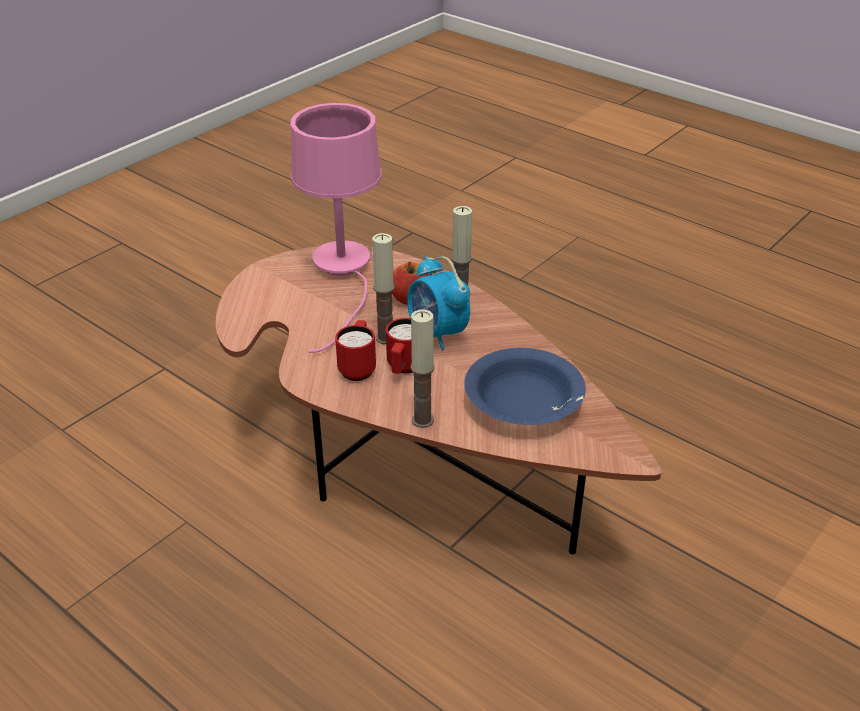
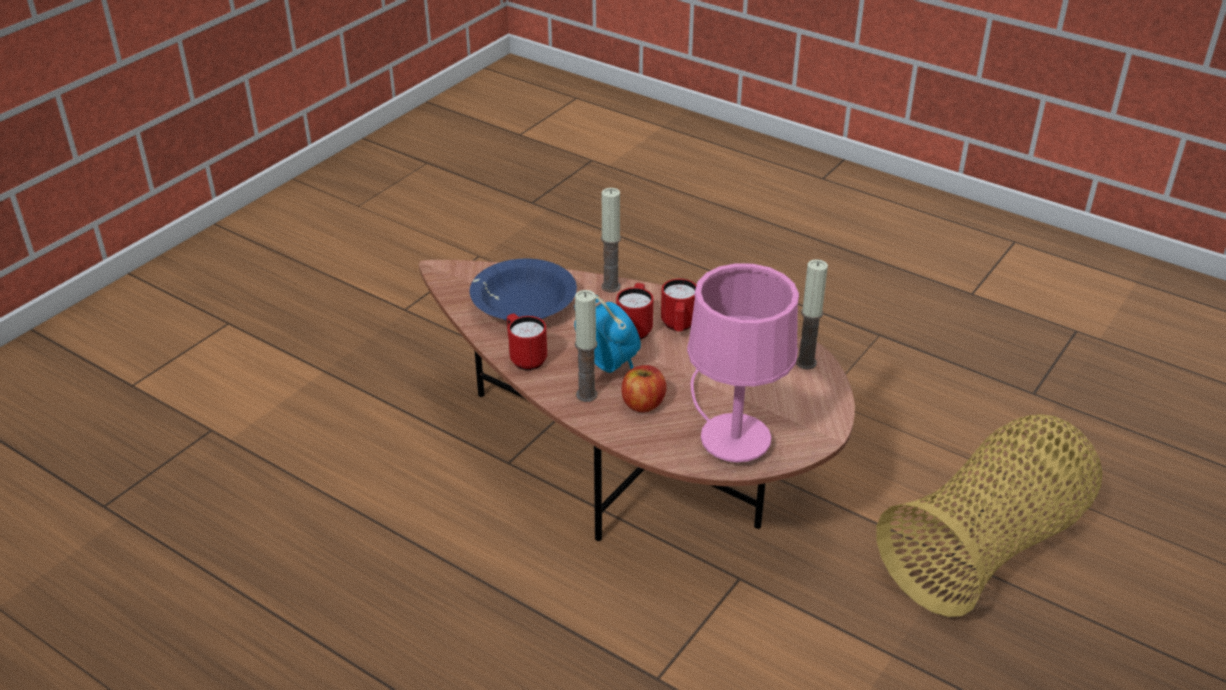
camera: 175 degrees right, 0 degrees up
(132, 372) = (986, 548): none -> basket
(385, 338) = (660, 357): candle -> candle (806, 362)
(518, 344) = (525, 358): none -> red mug

